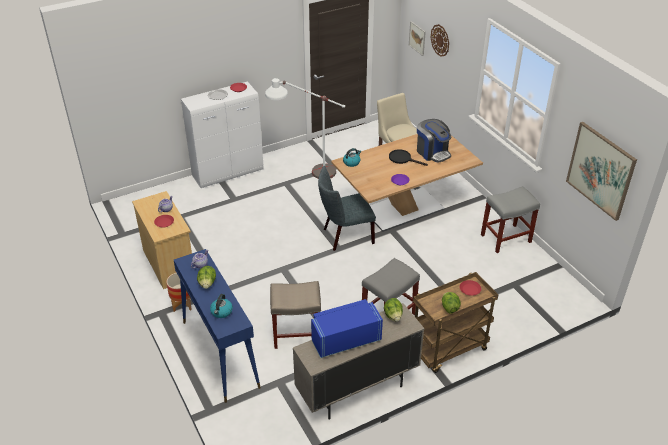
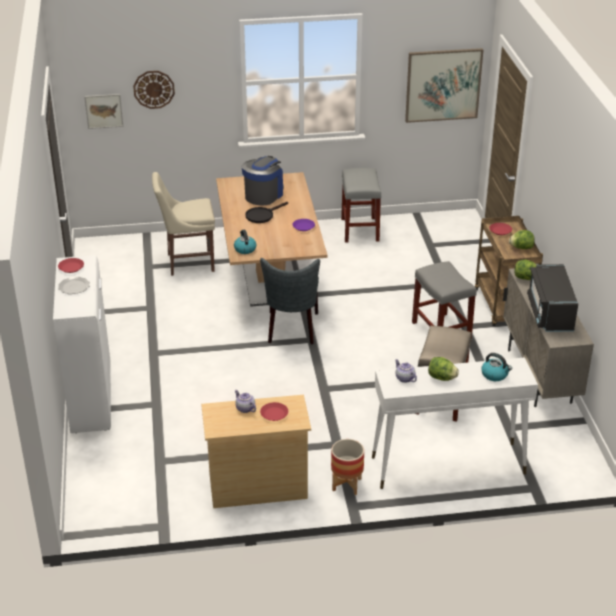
camera: 70 degrees left, 5 degrees down
(220, 353) = (447, 465): blue console table -> white console table
(306, 174) = (148, 332): white floor lamp -> none
(345, 340) = (550, 313): blue microwave -> black microwave
(432, 152) = (263, 195): coffee machine -> coffee machine turned 45 degrees counterclockwise

